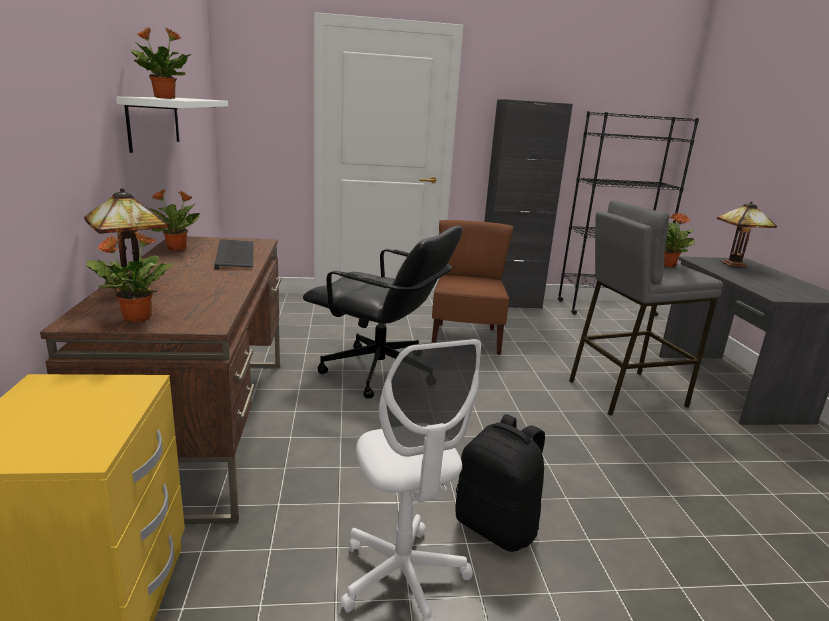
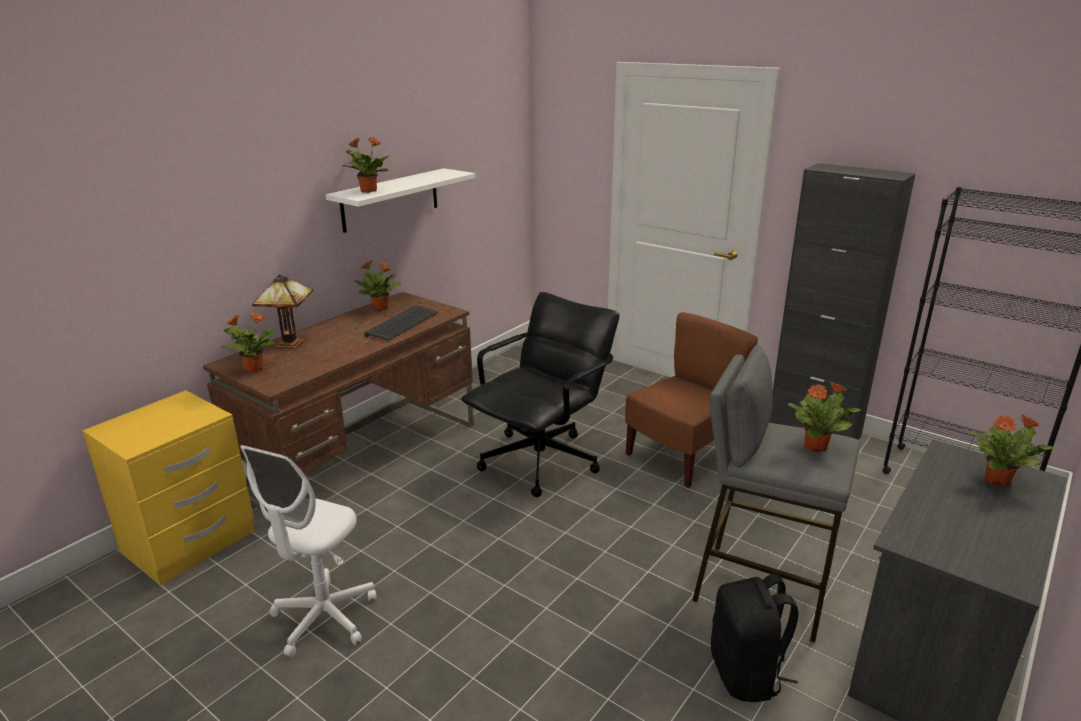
camera: 45 degrees right, 5 degrees up
(380, 372) = (541, 461): black office chair -> black office chair turned 120 degrees counterclockwise
(497, 527) = (426, 627): black backpack -> black backpack (746, 674)
(736, 265) = (998, 480): table lamp -> potted plant

